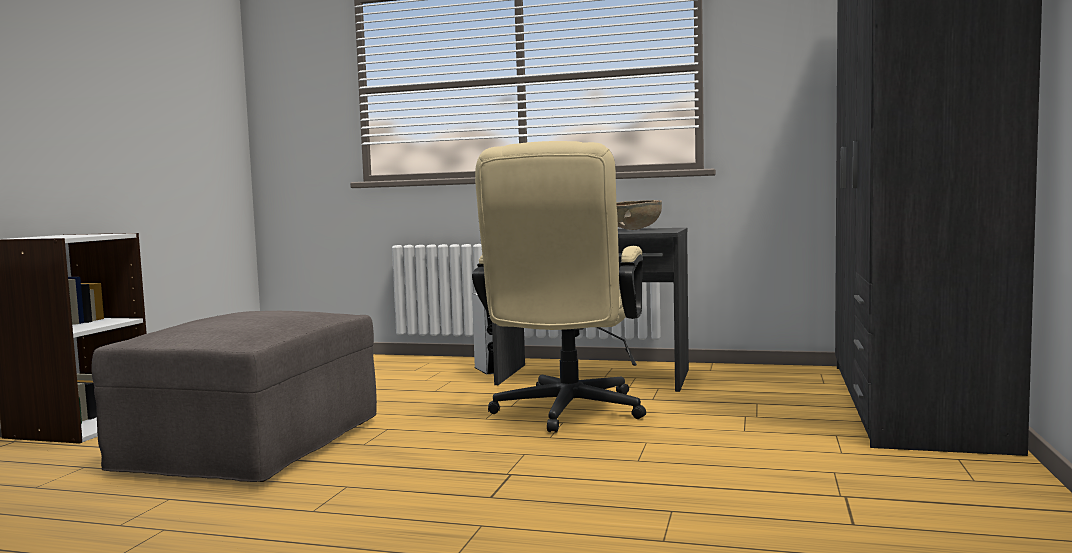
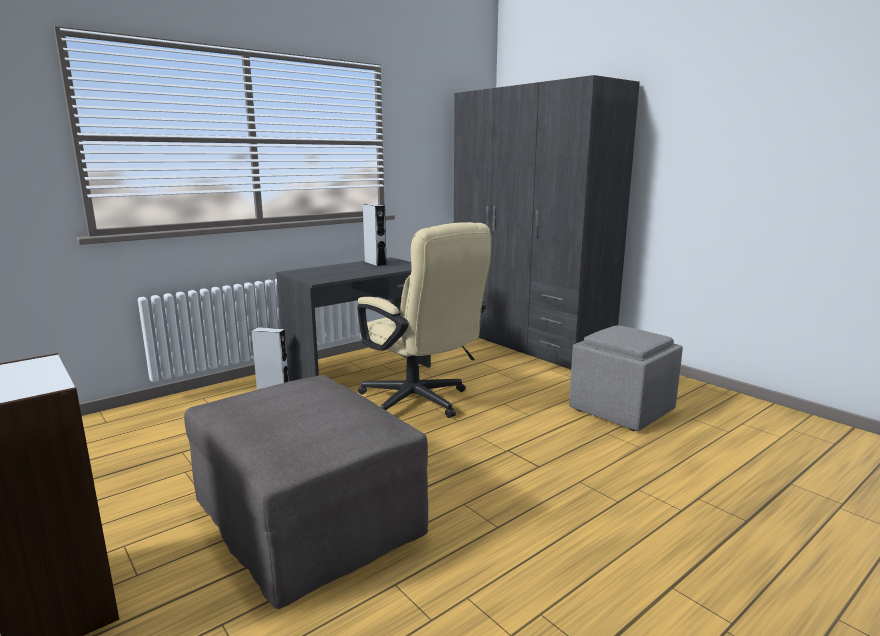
camera: 55 degrees left, 10 degrees up
(633, 229) = (375, 263): brown bowl -> grey speaker
(787, 504) = (622, 410): none -> grey ottoman

